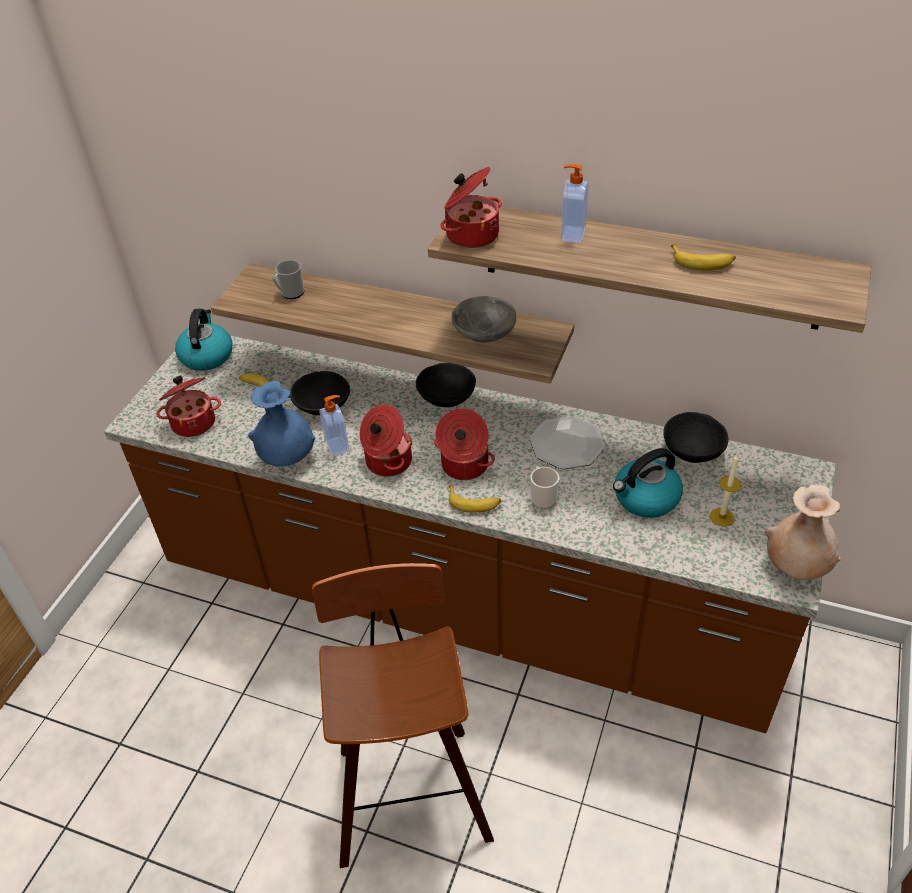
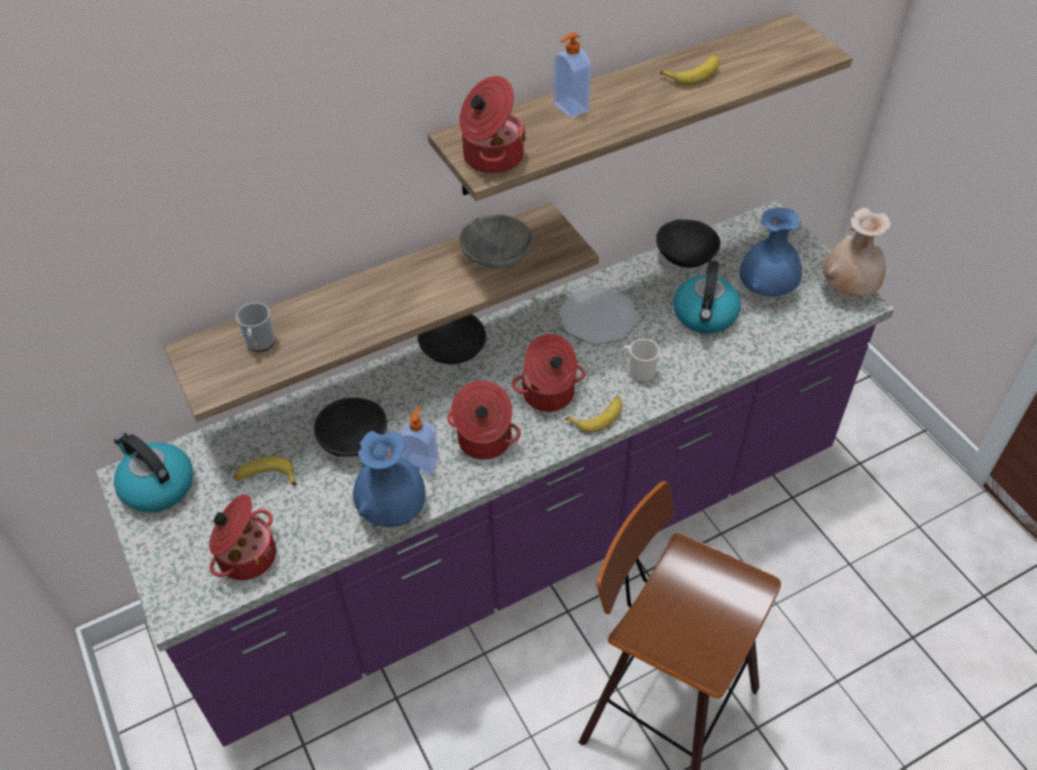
camera: 50 degrees left, 5 degrees up
(464, 602) = (521, 540): brown counter -> purple counter
(722, 517) = (766, 290): candle -> blue vase

